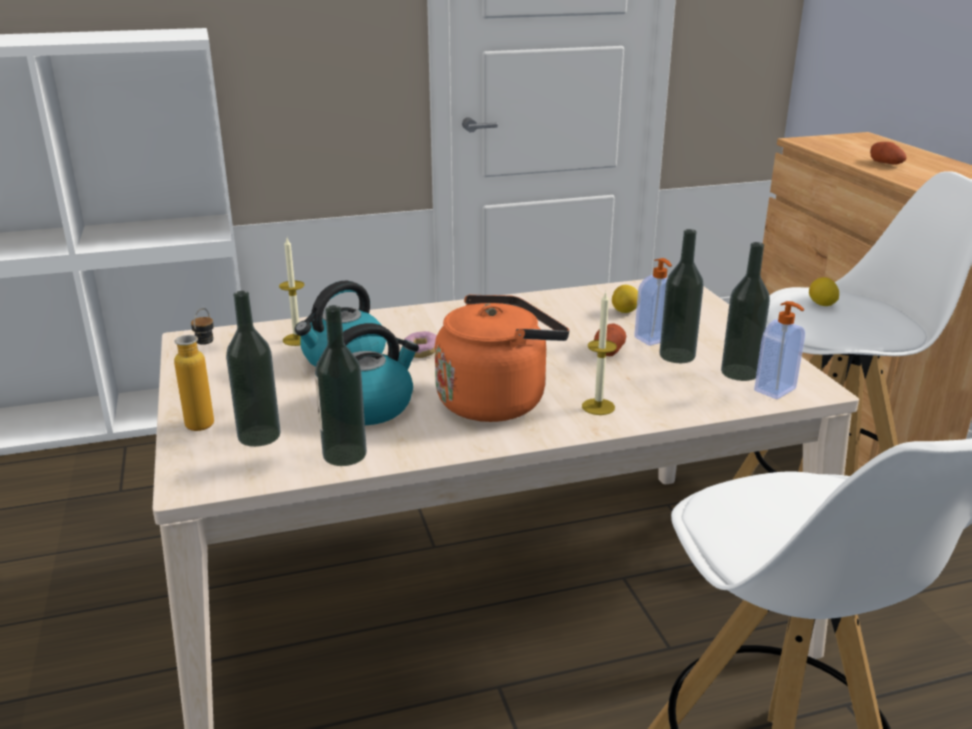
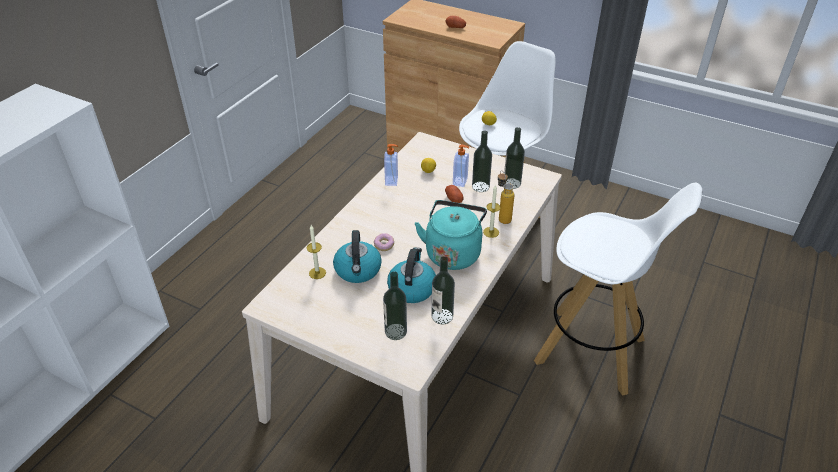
camera: 45 degrees left, 15 degrees up
(207, 419) = (359, 340): bottle -> bottle (502, 217)
(496, 400) = (453, 252): orange kettle -> turquoise kettle
(776, 390) = (534, 186): soap dispenser -> soap dispenser (392, 181)

